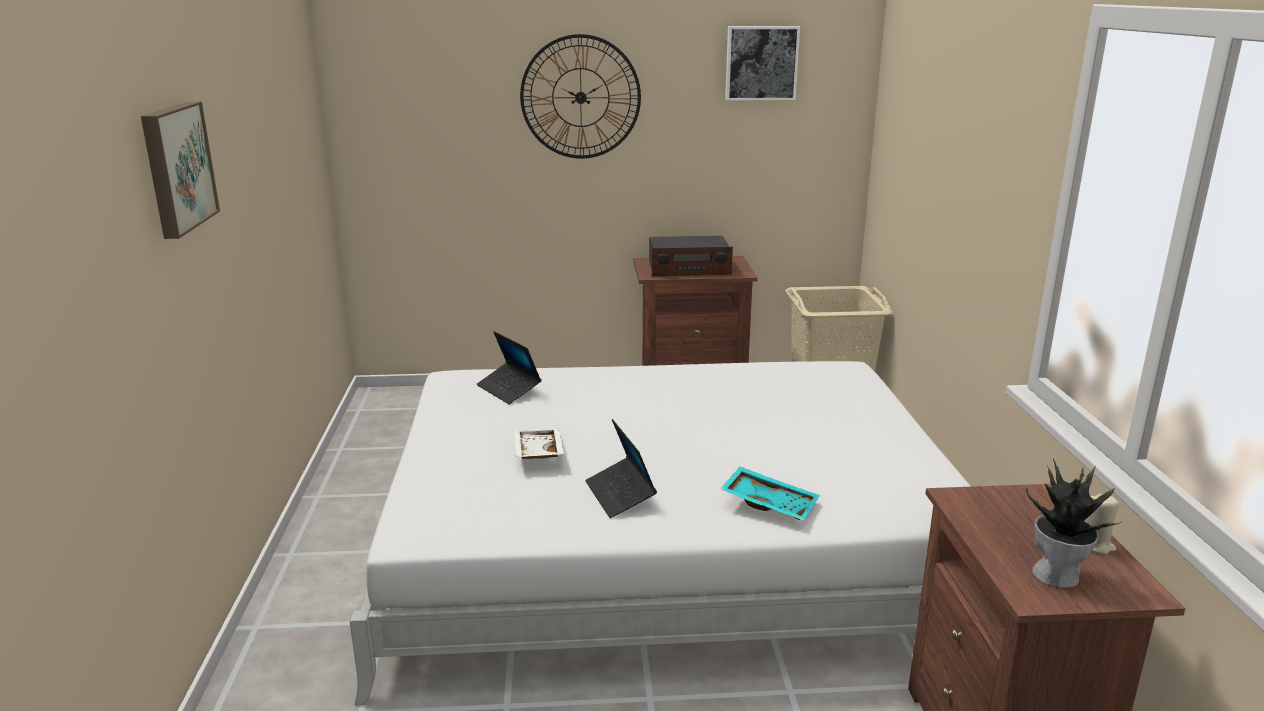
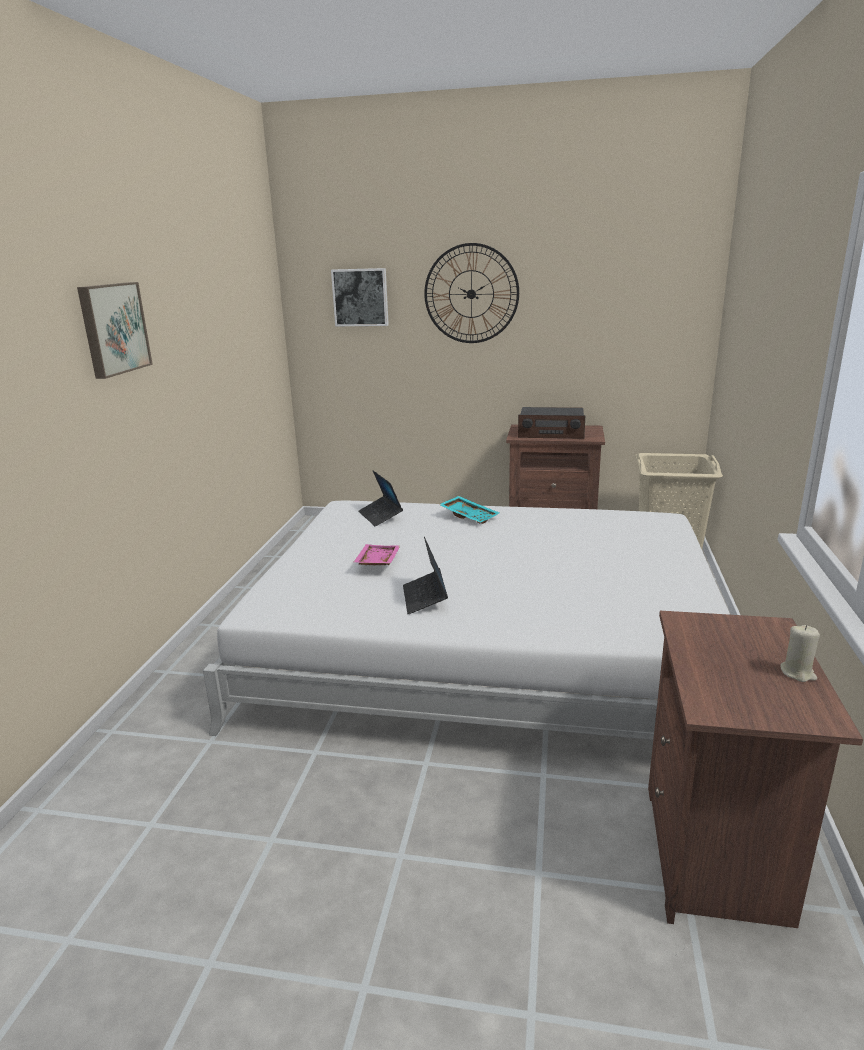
camera: 15 degrees right, 0 degrees up
(536, 453) = (376, 562): white tray -> pink tray
(761, 63) = (621, 263): picture -> picture (360, 297)
(770, 503) = (542, 615): turquoise tray -> turquoise tray (469, 516)
(1057, 575) = (745, 694): potted plant -> none

